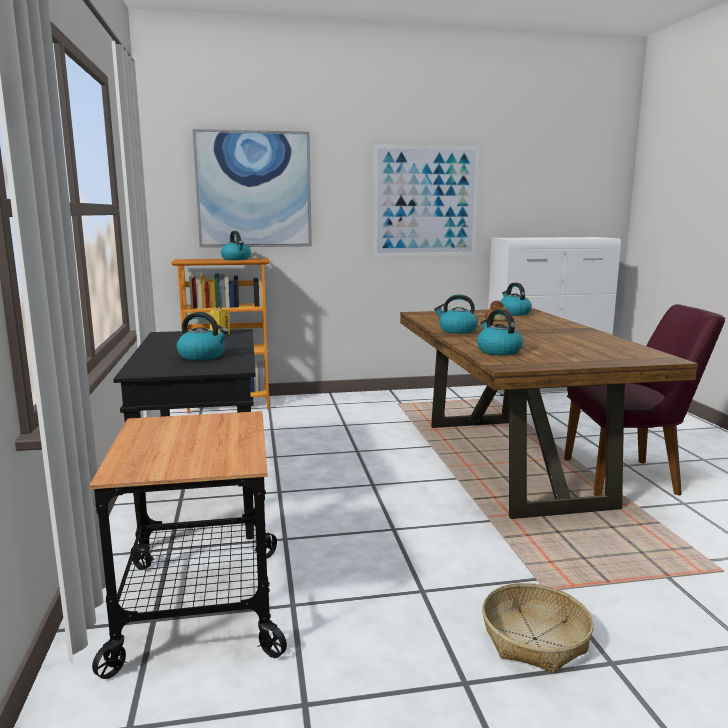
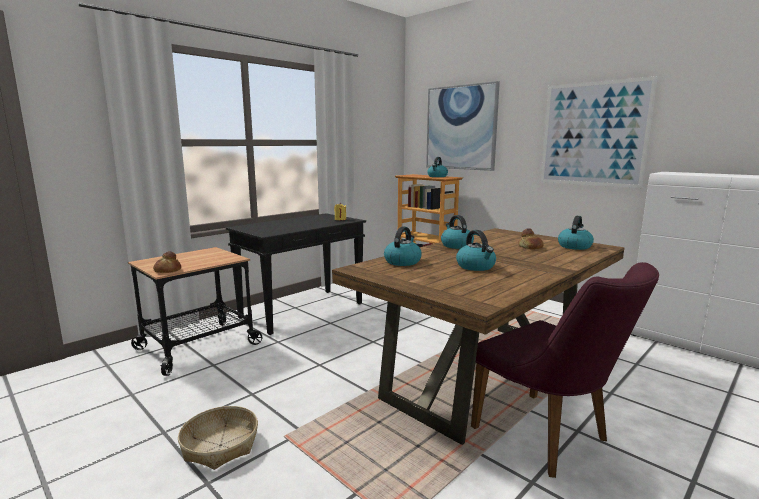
camera: 55 degrees right, 0 degrees up
(202, 356) = (284, 226): kettle -> kettle (476, 266)
(235, 461) = (167, 270): none -> bread

